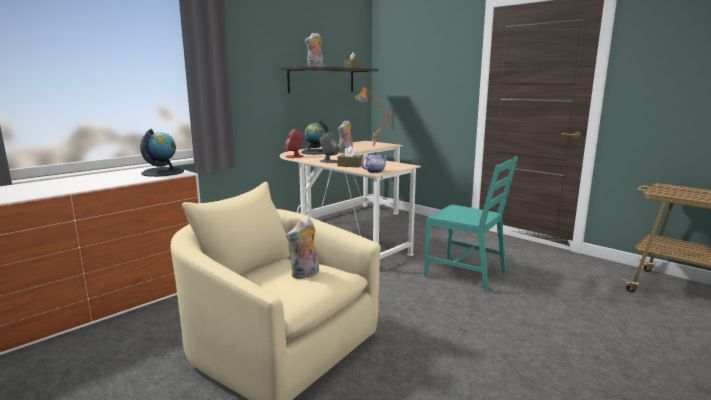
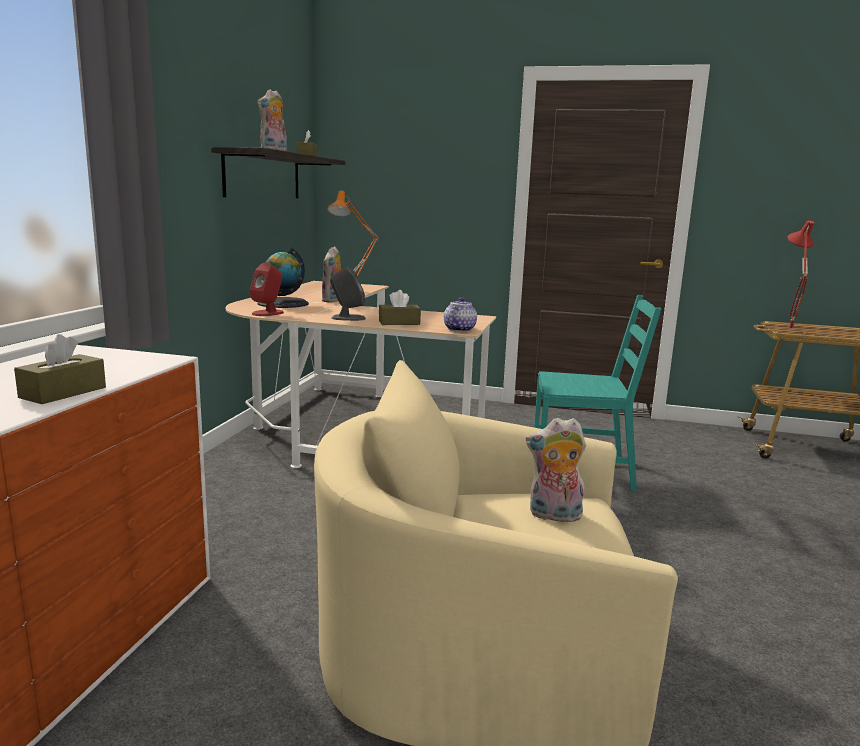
camera: 30 degrees left, 0 degrees up
(117, 182) = (63, 392): none -> brown tissue box
(163, 172) = (115, 361): globe -> none
(305, 275) = (554, 516): plush toy -> plush toy turned 75 degrees clockwise
(663, 191) = (788, 330): none -> red table lamp

